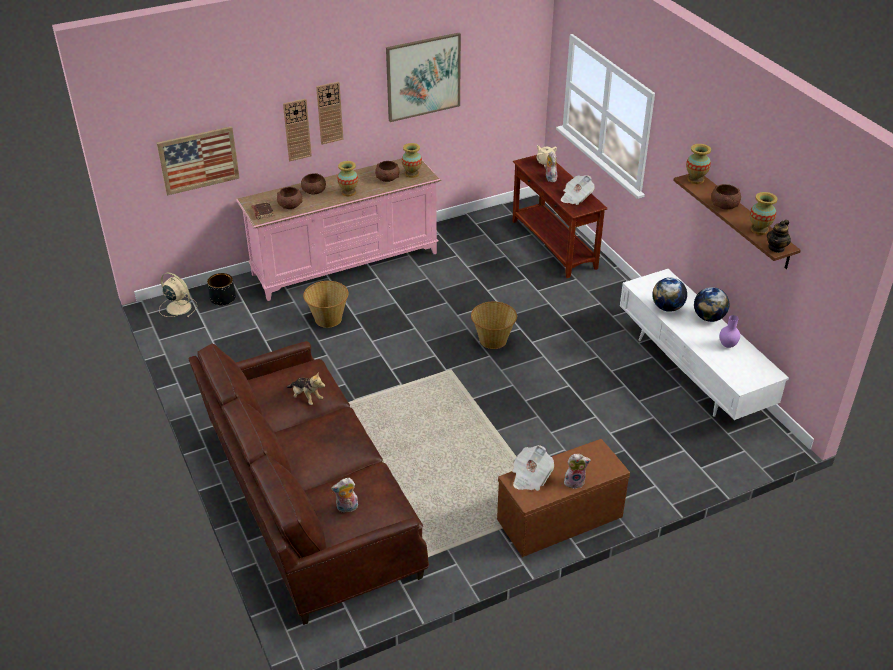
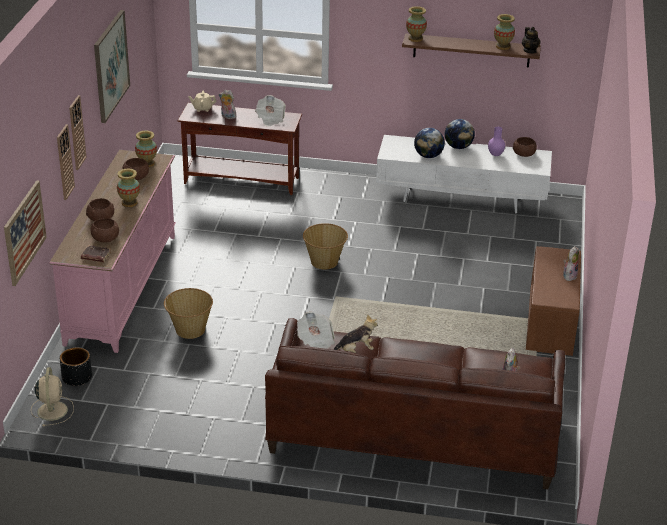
camera: 55 degrees left, 5 degrees down
(178, 307) = (52, 410): beige fan -> beige fan turned 105 degrees clockwise
(530, 477) = (546, 291): newspaper -> newspaper (315, 341)
(724, 205) = (459, 44): brown bowl -> brown bowl (523, 154)

